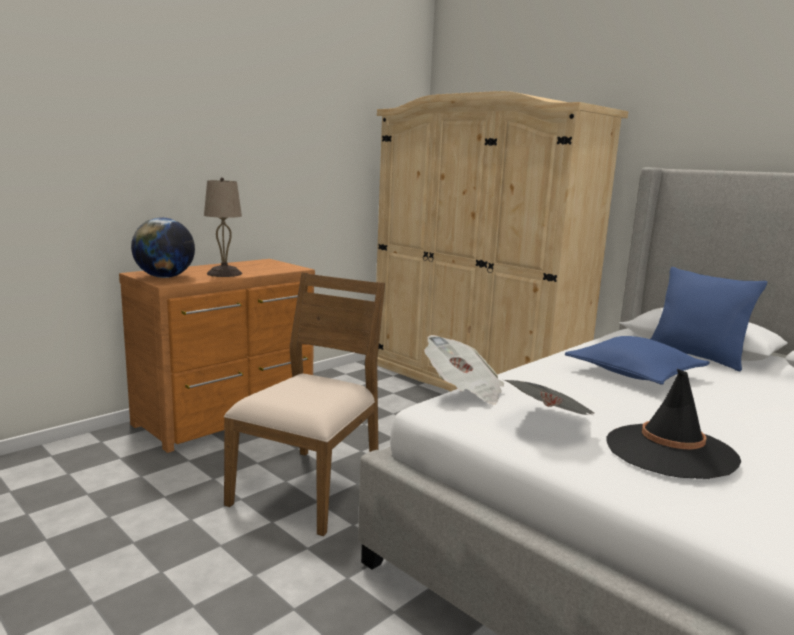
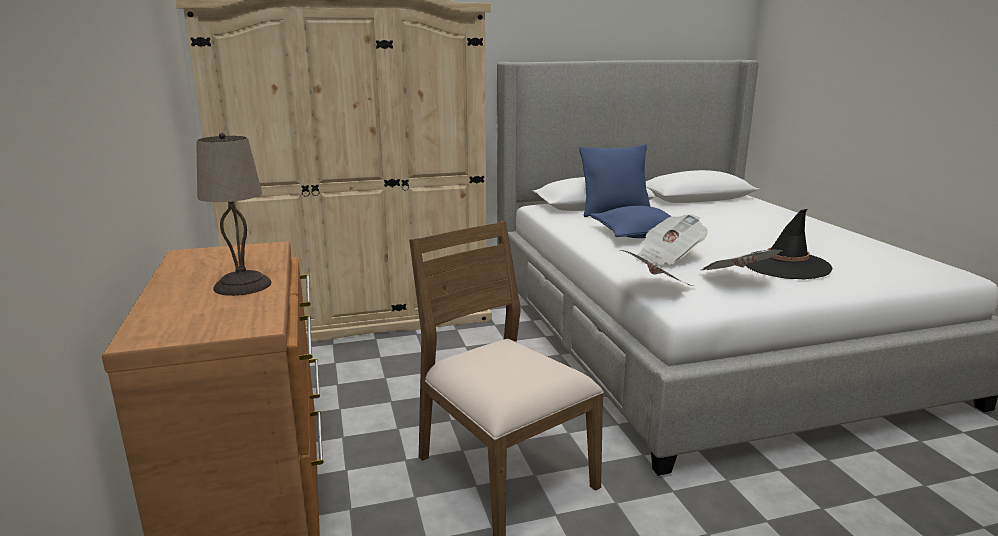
camera: 60 degrees left, 5 degrees up
(165, 277) = (208, 323): globe -> none
(573, 389) = (667, 257): none -> newspaper

